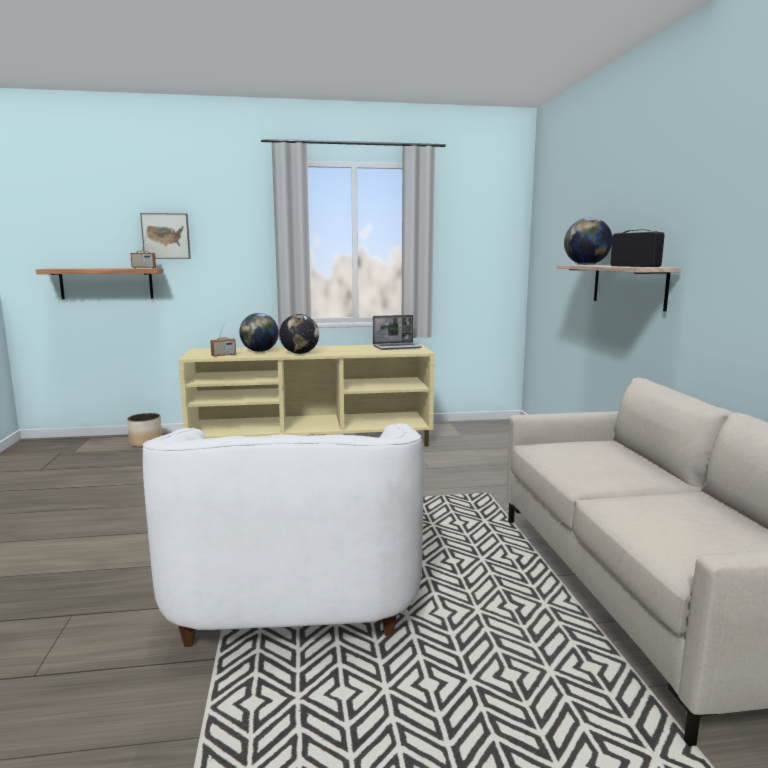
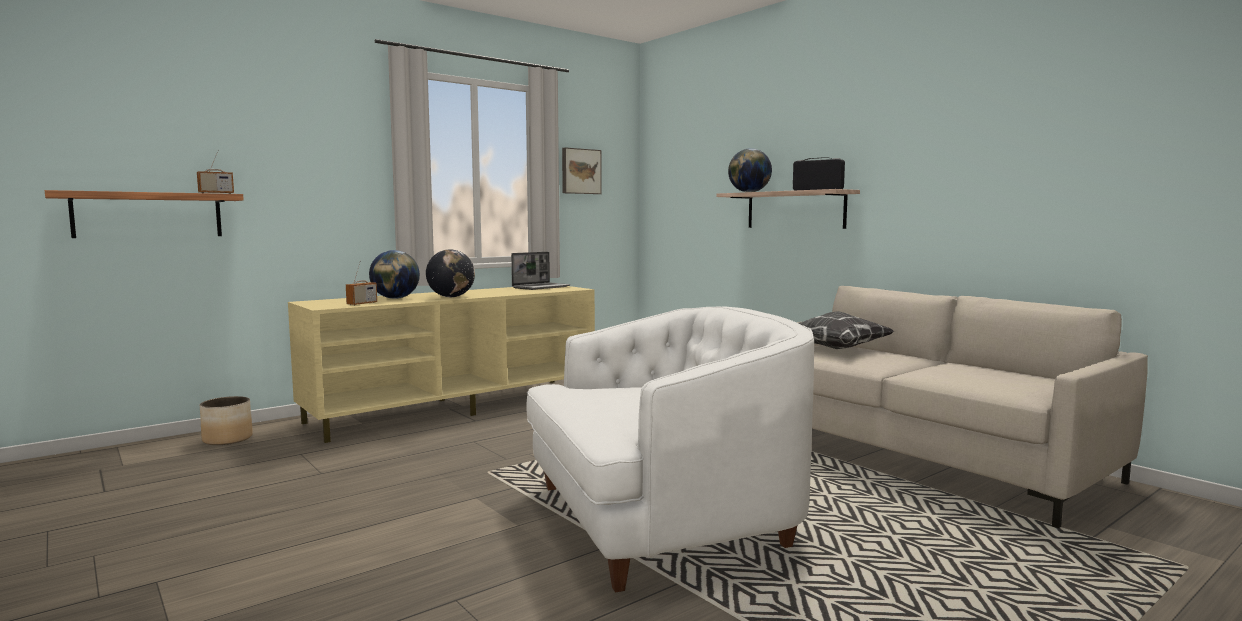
camera: 30 degrees left, 5 degrees down
(166, 236) = (242, 151): picture -> picture (580, 171)
(297, 589) = (659, 519): white armchair -> white armchair turned 75 degrees counterclockwise
(593, 450) = (837, 348): none -> pillow

